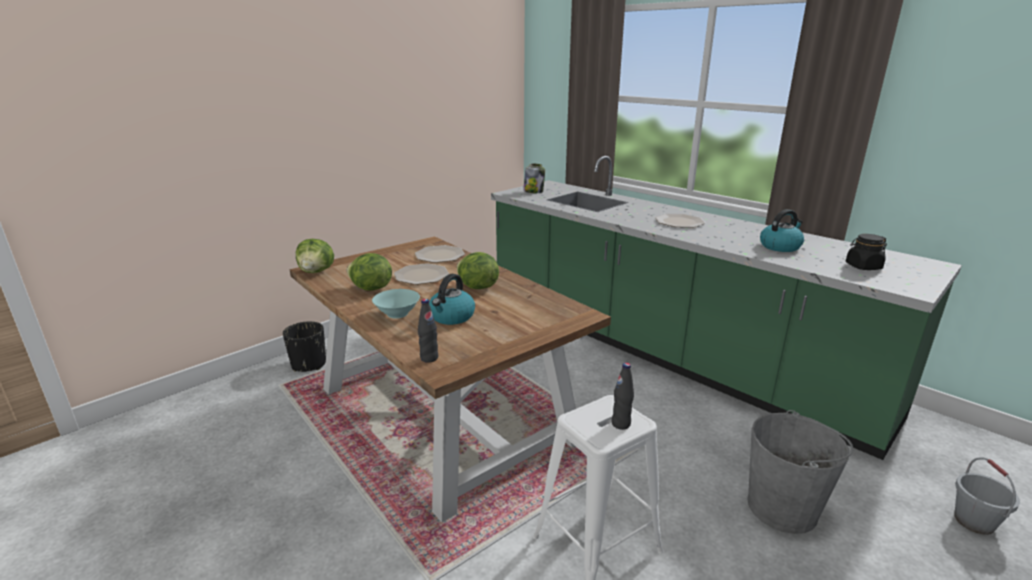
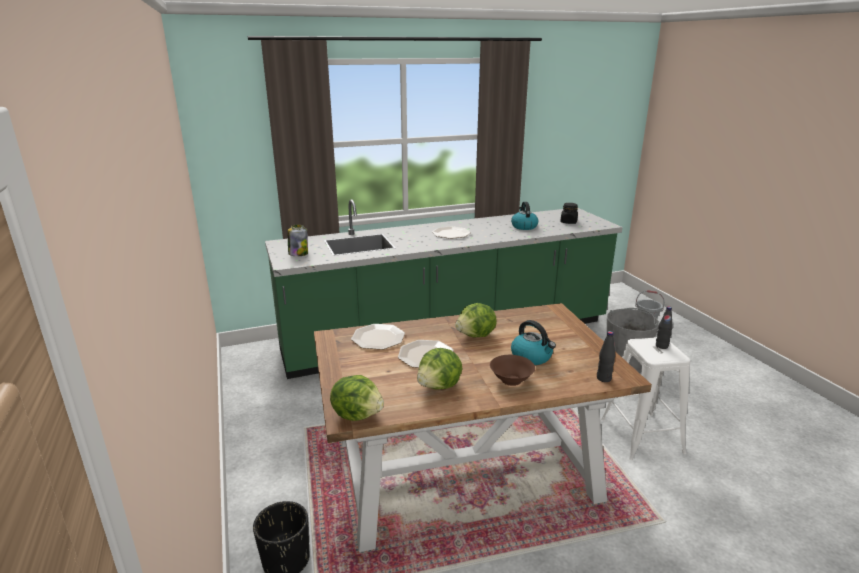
camera: 65 degrees left, 0 degrees up
(397, 314) = (511, 380): turquoise bowl -> brown bowl

